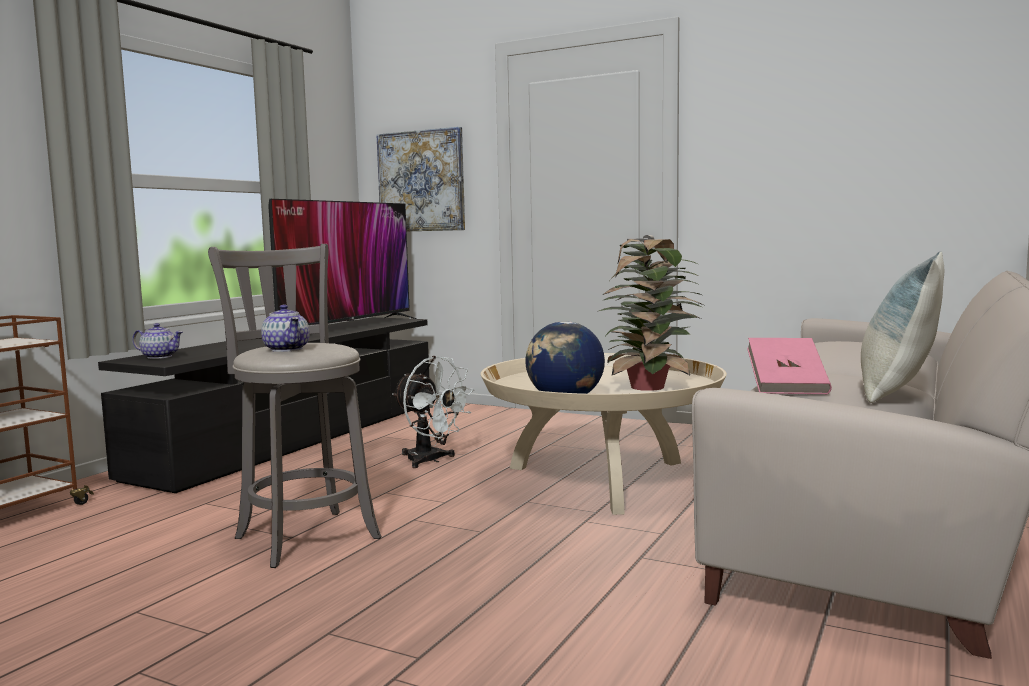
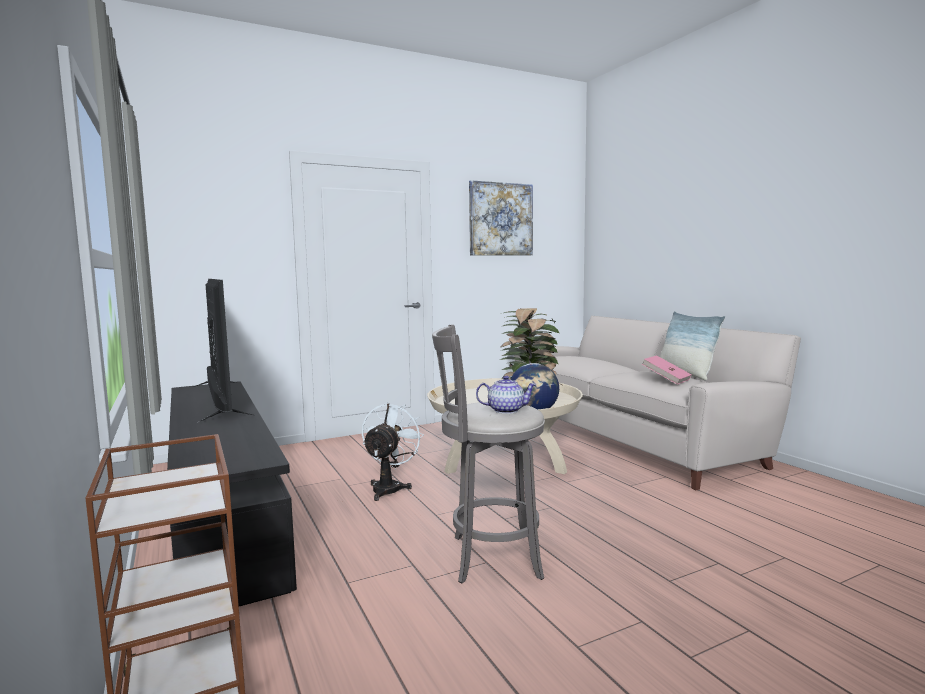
camera: 55 degrees left, 0 degrees up
(159, 357) = (210, 460): teapot -> none
(421, 181) = (213, 258): picture -> picture (500, 219)
(431, 461) = (389, 487): white fan -> white fan turned 60 degrees counterclockwise

